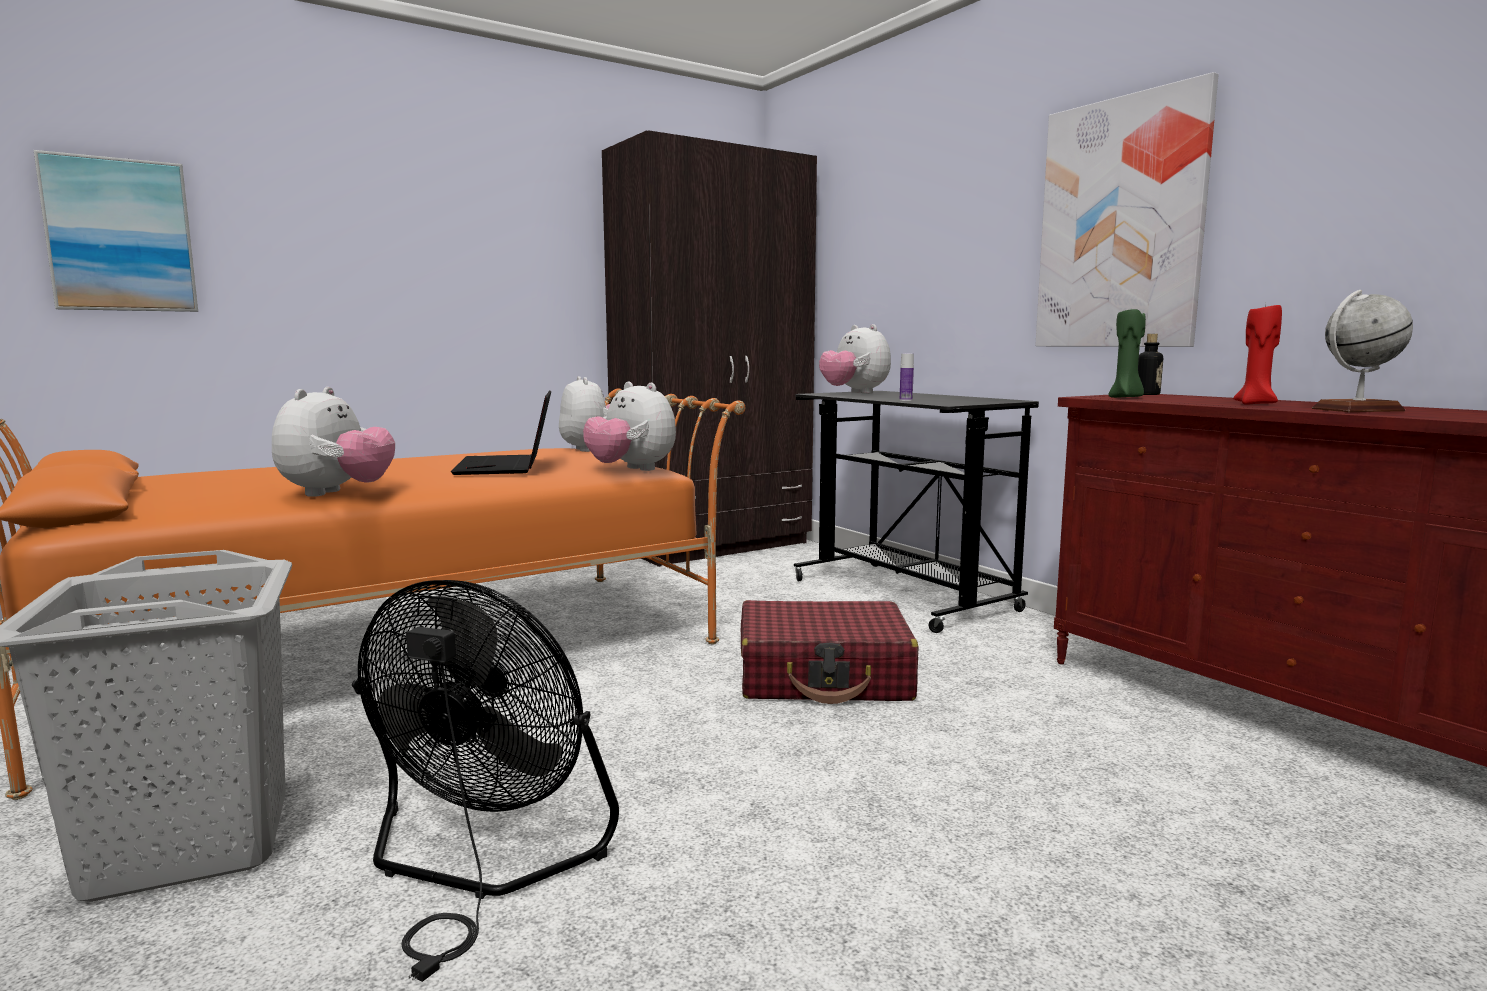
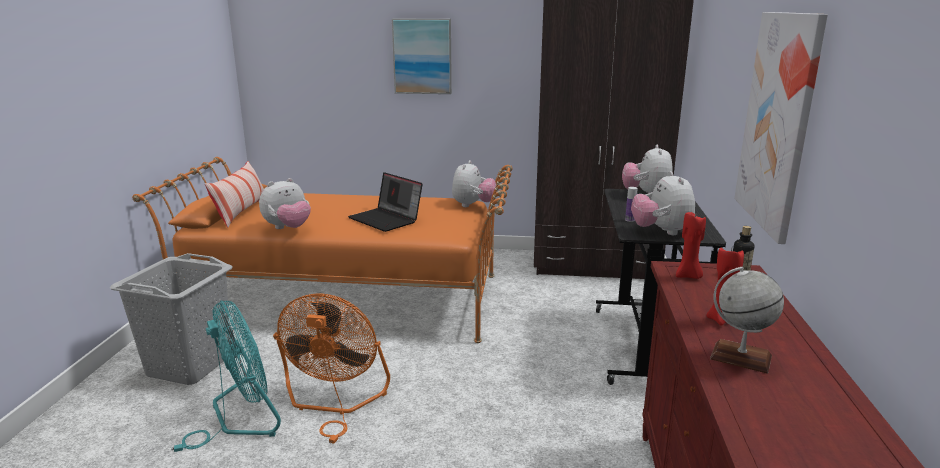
camera: 40 degrees right, 10 degrees up
(120, 235) = (291, 66): picture -> picture (422, 56)
(158, 493) = (241, 212): none -> pillow
(468, 864) = (237, 415): black fan -> turquoise fan
(507, 467) = (386, 219): laptop -> laptop turned 75 degrees counterclockwise
(624, 775) = (331, 402): none -> orange fan
(631, 470) = (438, 235): plush toy -> plush toy (661, 232)
(824, 676) = (494, 387): red suitcase -> none
(1126, 397) = (688, 276): green candle -> red candle

